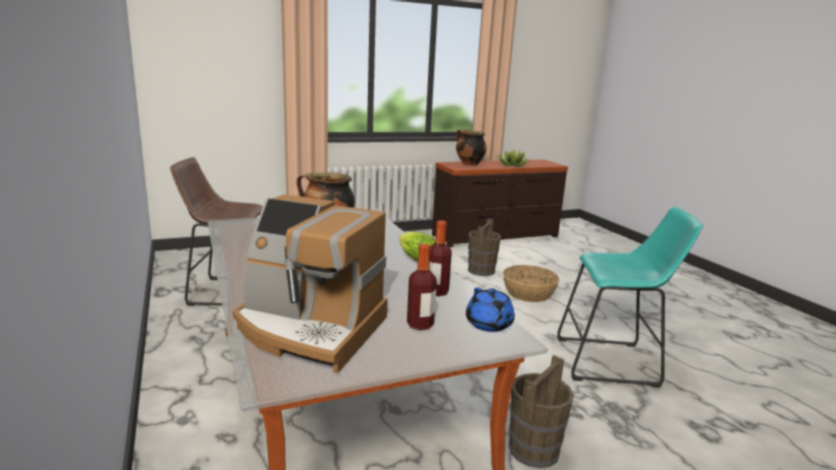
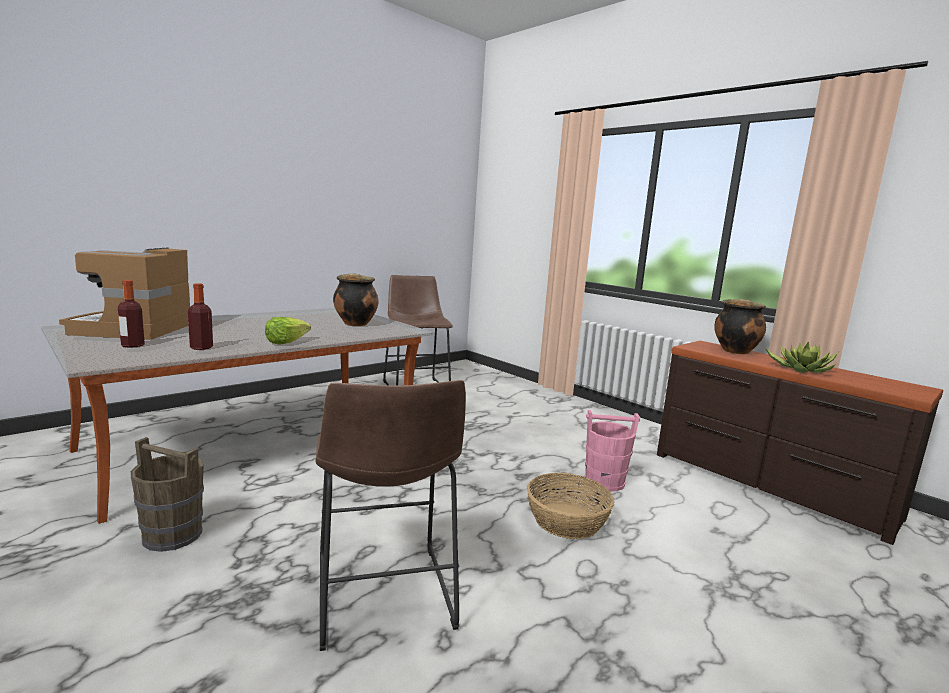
camera: 70 degrees right, 5 degrees down
(481, 271) = (604, 481): brown bucket -> pink bucket
(489, 324) = (124, 359): blue teapot -> none
(612, 362) = (383, 600): turquoise stool -> brown stool

